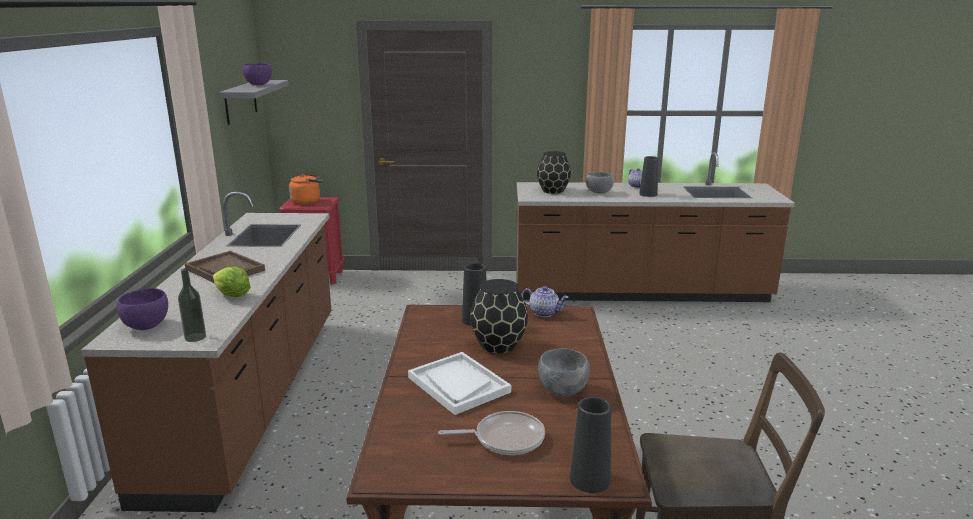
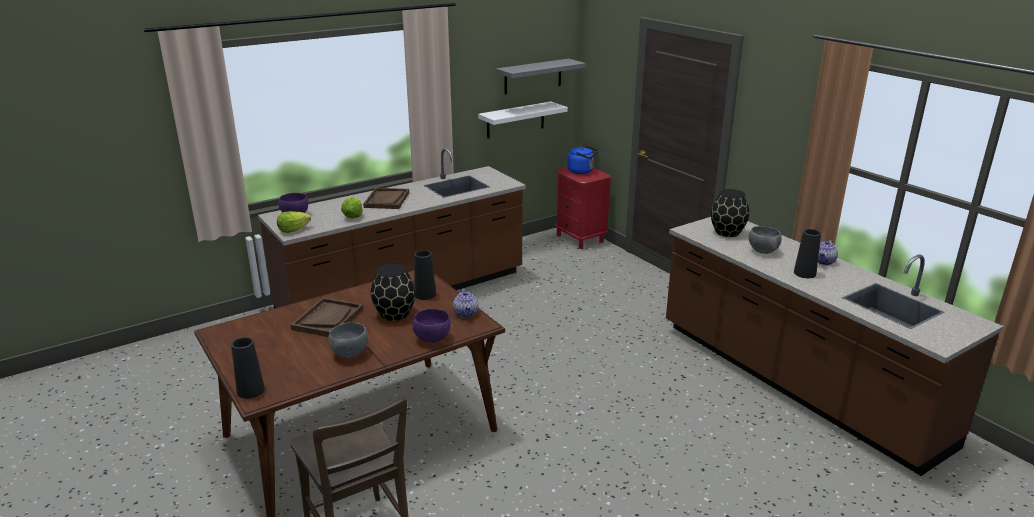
camera: 55 degrees right, 5 degrees up
(195, 337) = (293, 230): bottle -> lettuce
(238, 156) = (515, 120): none -> white shelf
(258, 84) = (545, 65): purple bowl -> purple bowl (432, 339)
(307, 201) = (582, 171): orange kettle -> blue kettle
(458, 385) = (328, 319): white tray -> brown tray
(505, 438) = (276, 352): frying pan -> none

